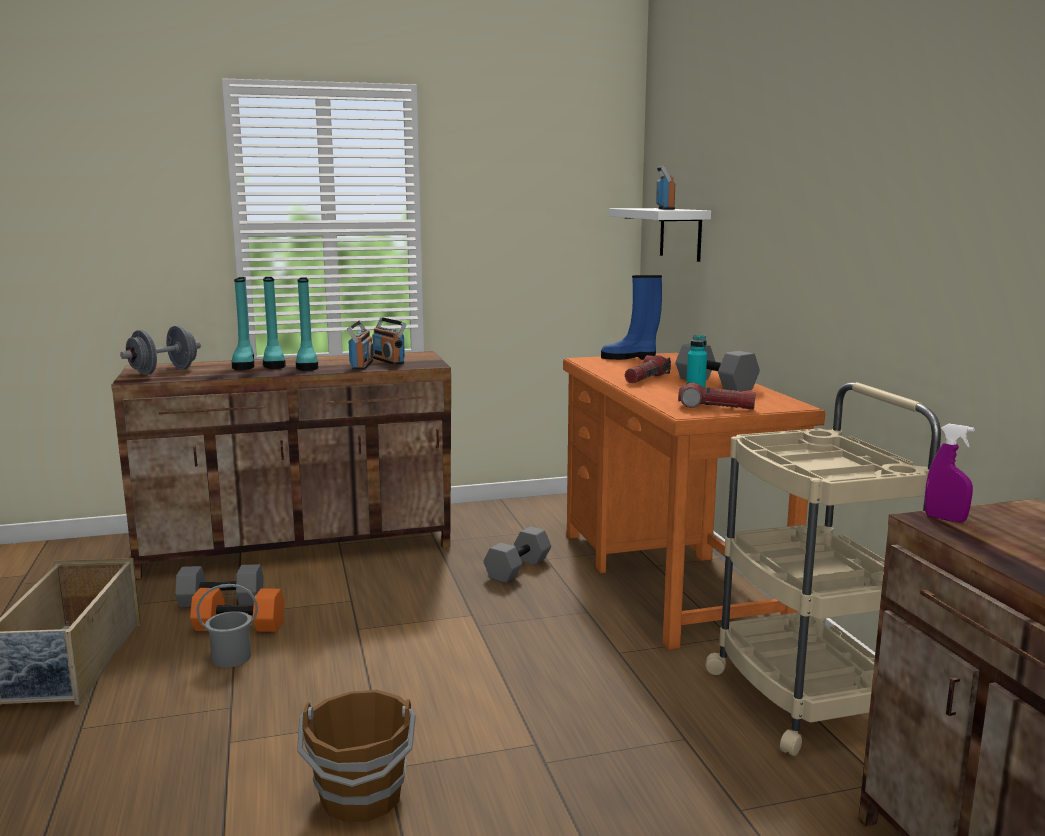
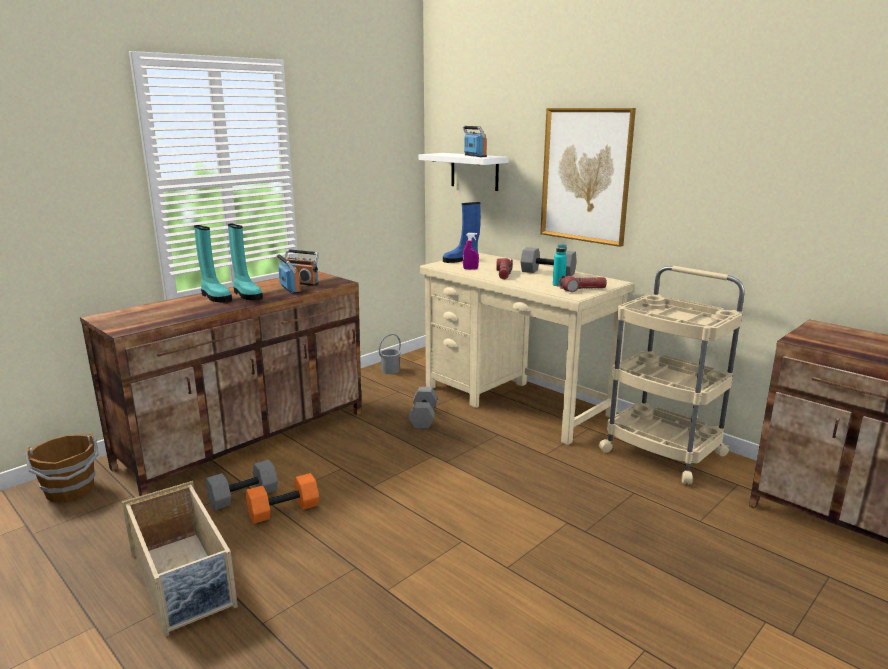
camera: 30 degrees left, 5 degrees up
(163, 371) = (133, 318): grey dumbbell -> none
(231, 657) = (308, 534): grey bucket -> grey bucket (390, 370)
(244, 364) = (191, 301): turquoise boot -> none
(361, 798) = (515, 590): brown bucket -> brown bucket (70, 491)
(669, 577) = (517, 400): orange desk -> beige desk
(783, 236) = (586, 175): none -> picture
(945, 519) = (801, 338): purple spray bottle -> purple spray bottle (470, 269)

